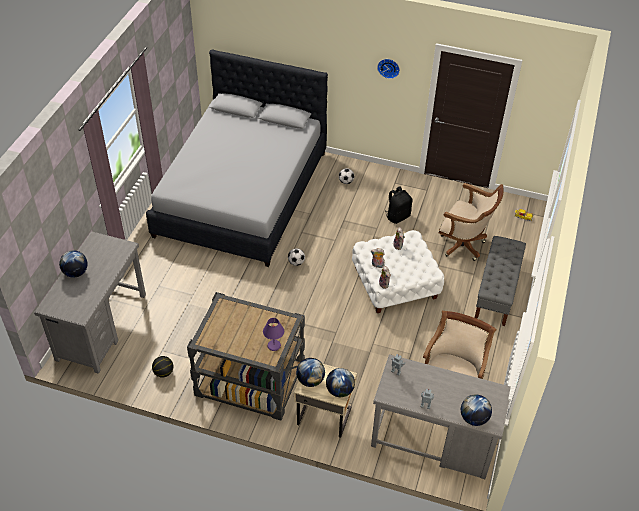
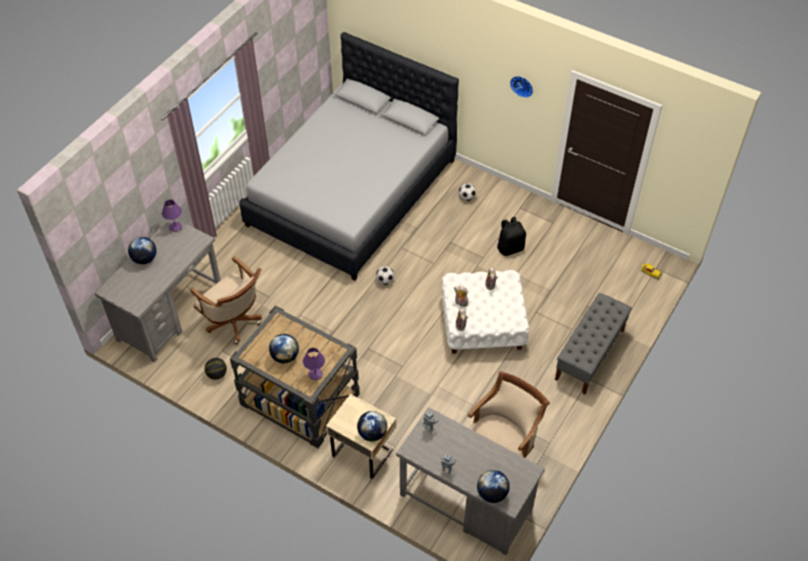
camera: 15 degrees right, 5 degrees up
(98, 240) = (175, 227): none -> purple table lamp
(310, 380) = (346, 416): globe -> globe (285, 356)
(464, 245) = (572, 295): office chair -> office chair (235, 323)

